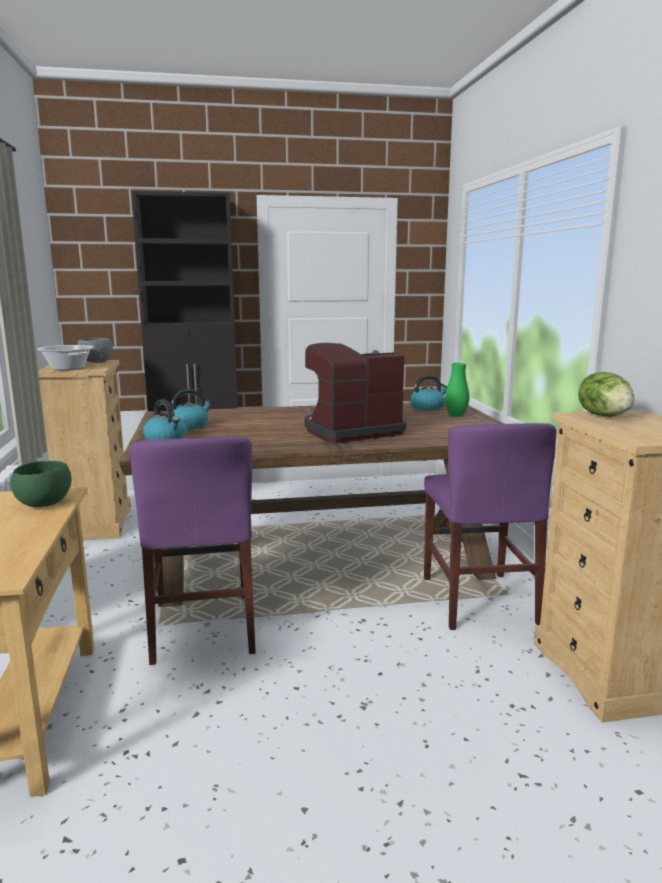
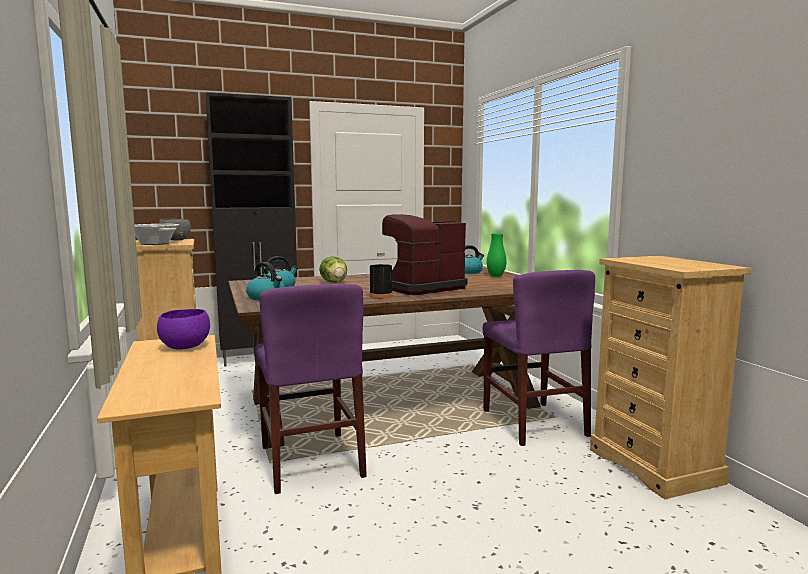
camera: 10 degrees left, 5 degrees down
(43, 504) = (185, 347): green bowl -> purple bowl
(294, 443) = (381, 296): none -> black bottle
(604, 416) = (640, 259): lettuce -> lettuce (334, 282)

